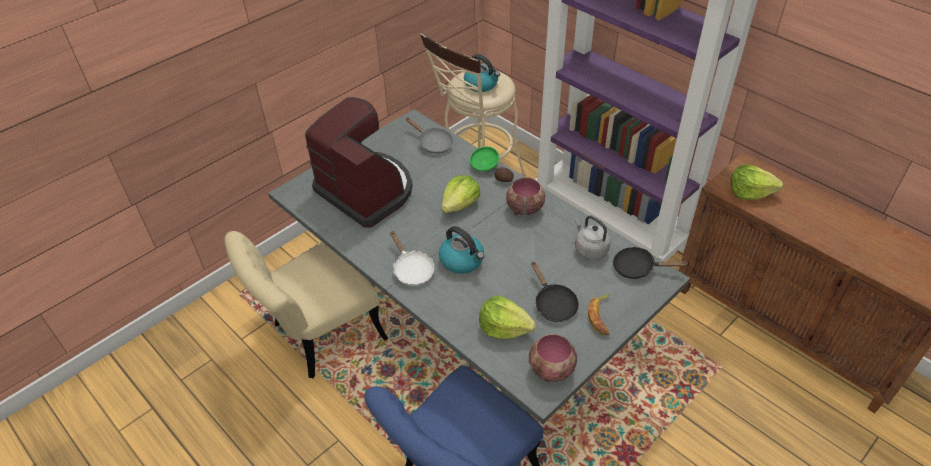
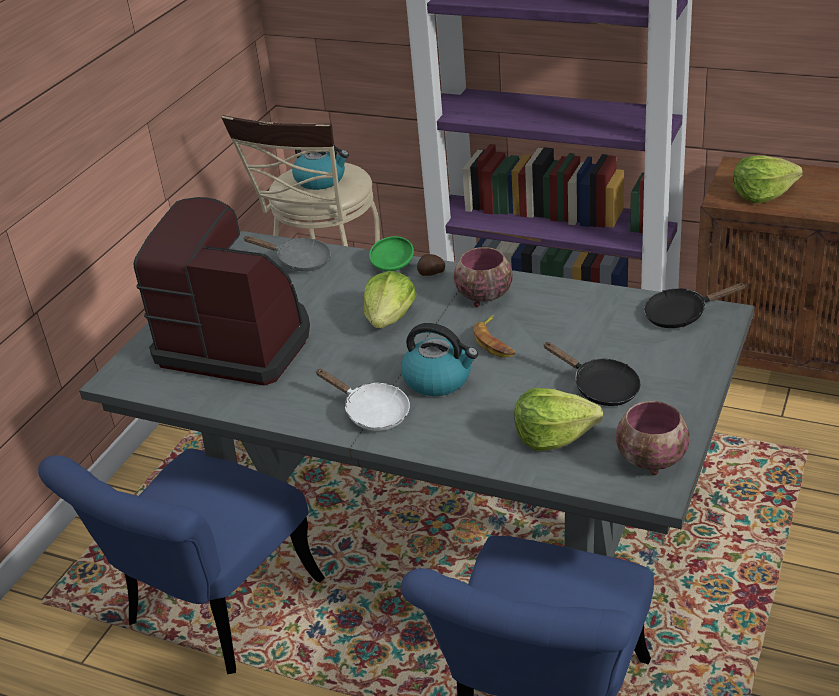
camera: 20 degrees left, 10 degrees down
(318, 337) = (211, 615): beige chair -> blue chair
(589, 249) = (604, 314): grey kettle -> none
(601, 317) = (673, 381): banana -> banana (495, 342)

